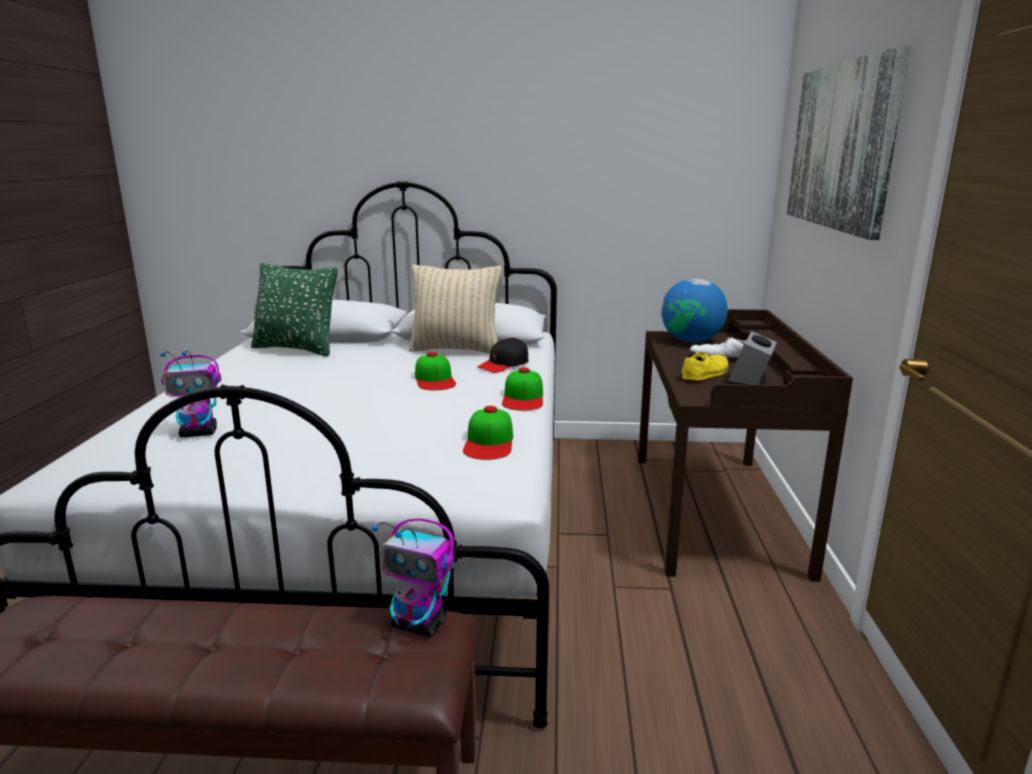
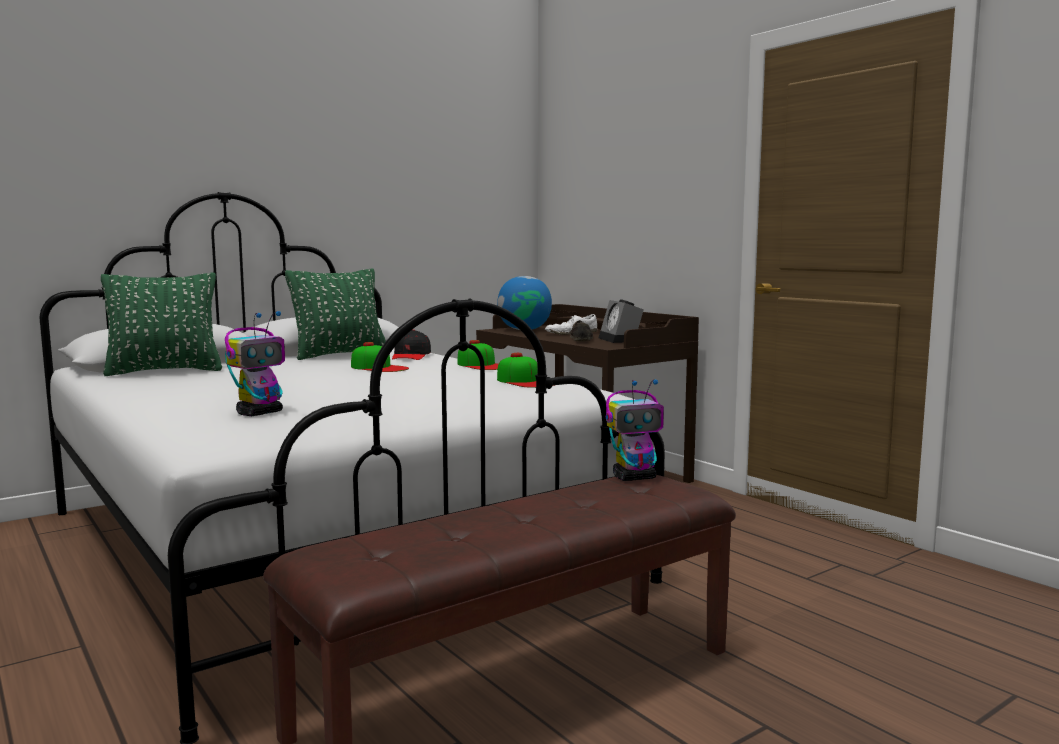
camera: 40 degrees left, 10 degrees down
(455, 350) = (339, 355): beige pillow -> green pillow
(705, 374) = (581, 339): yellow shoe -> brown shoe
(841, 146) = (634, 164): picture -> none

